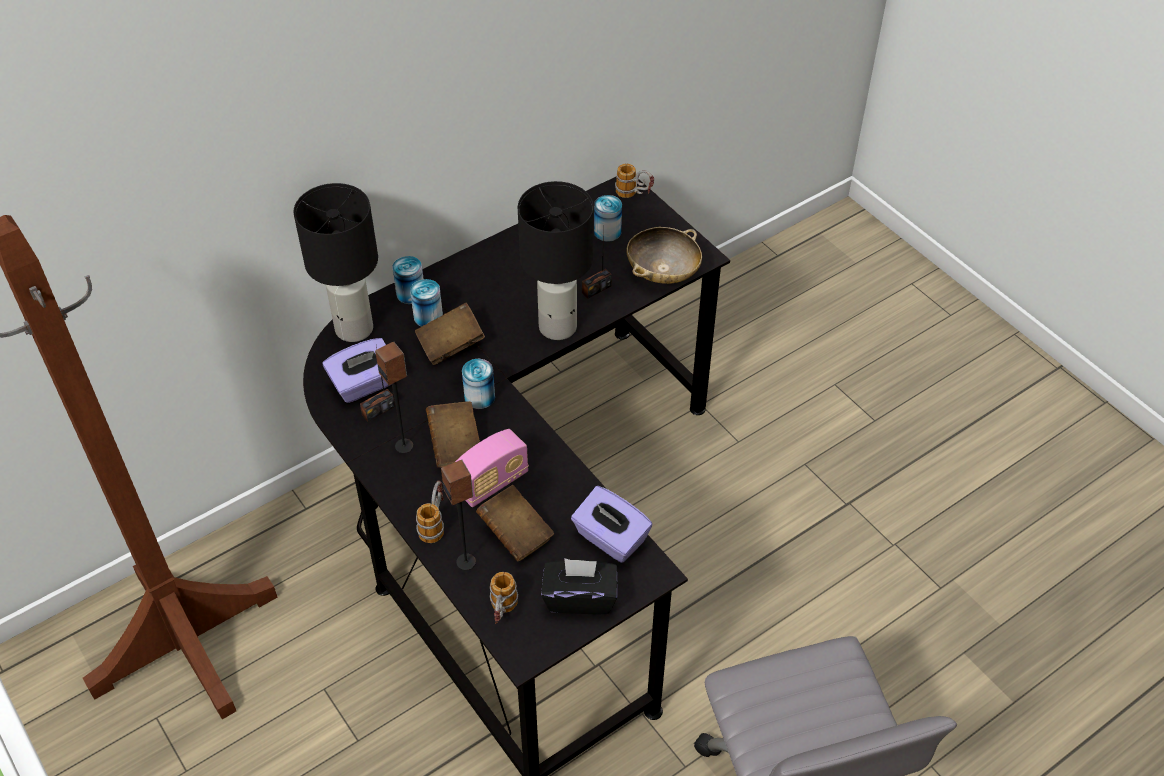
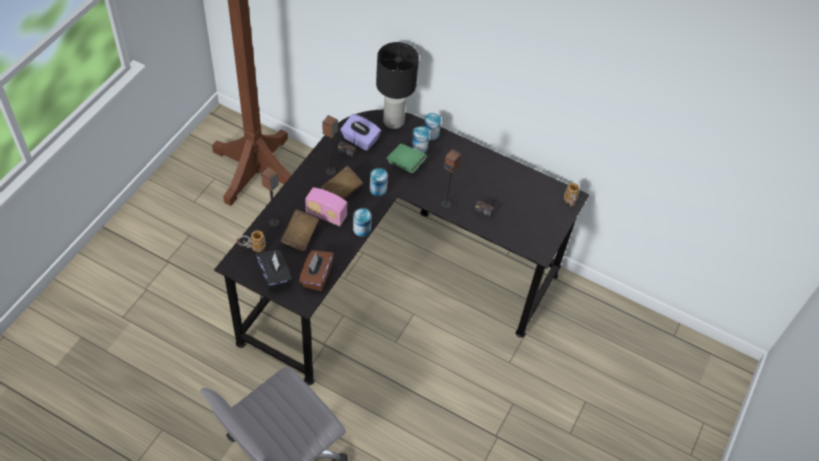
camera: 60 degrees right, 5 degrees up
(434, 523) = (290, 201): mug -> none
(451, 345) = (406, 164): brown book -> green book
(558, 326) = (446, 204): black table lamp -> speaker
(607, 232) = (531, 201): can -> can (362, 229)
(610, 538) = (316, 276): purple tissue box -> brown tissue box
(663, 272) = (516, 238): beige bowl -> none

